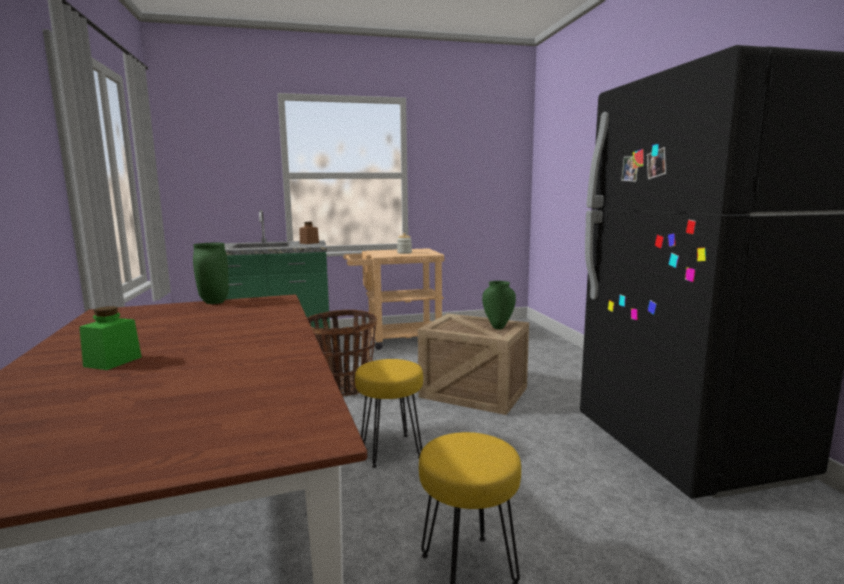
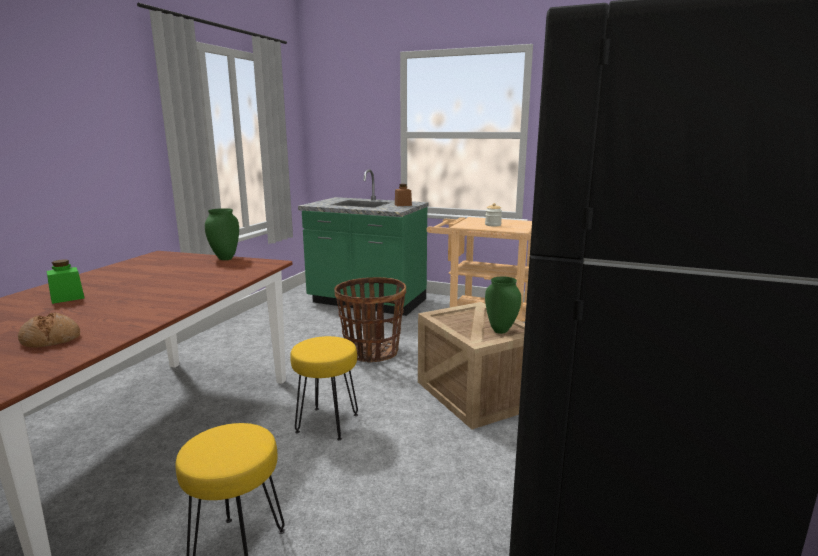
camera: 35 degrees right, 5 degrees up
(232, 391) = (50, 339): none -> bread

